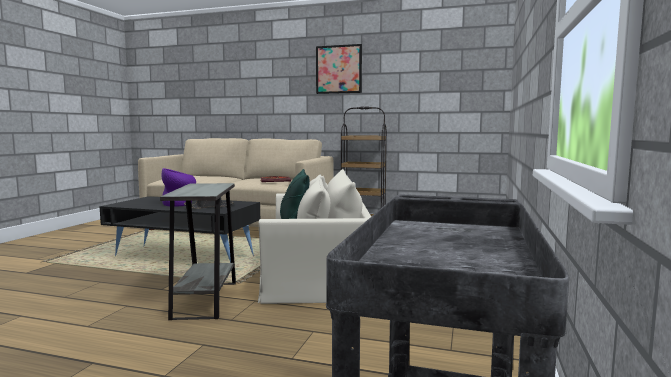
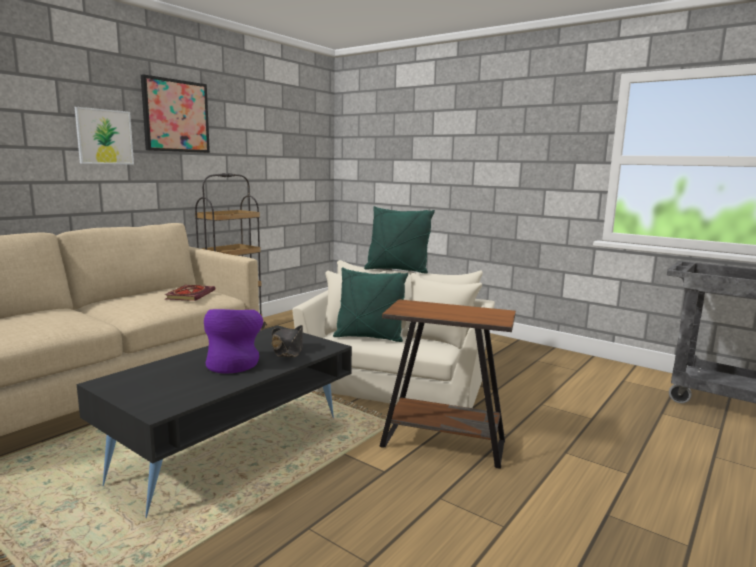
camera: 70 degrees left, 5 degrees up
(205, 300) = (443, 444): grey side table -> brown side table
(293, 87) = (104, 137): none -> picture
(346, 179) = (397, 270): none -> green pillow

